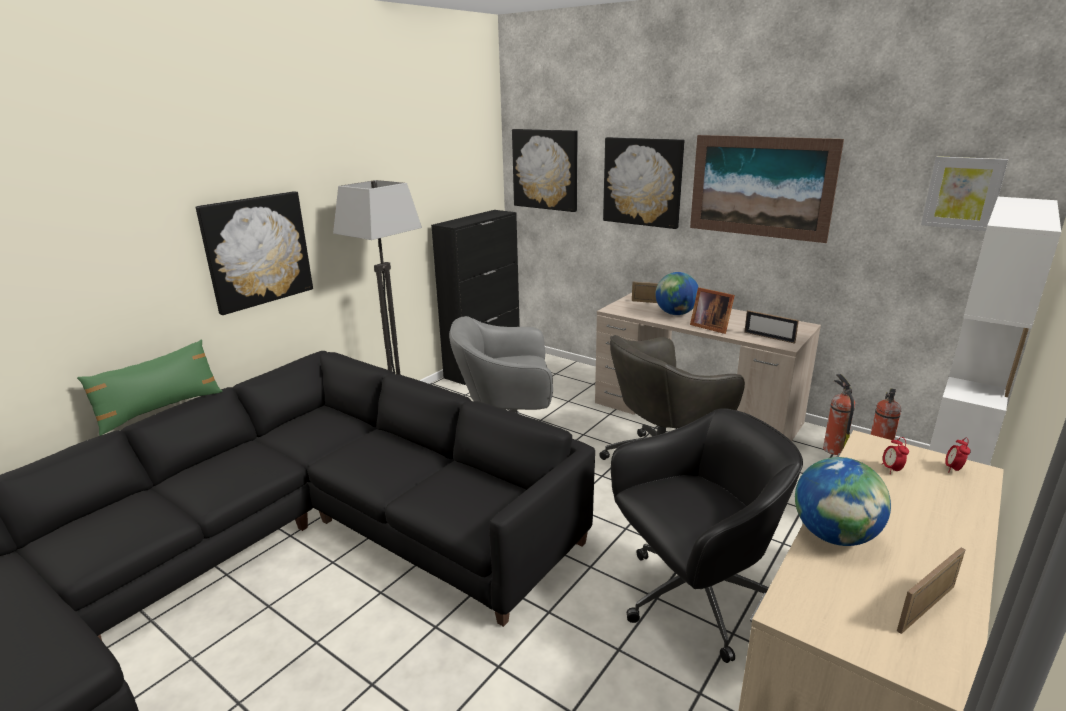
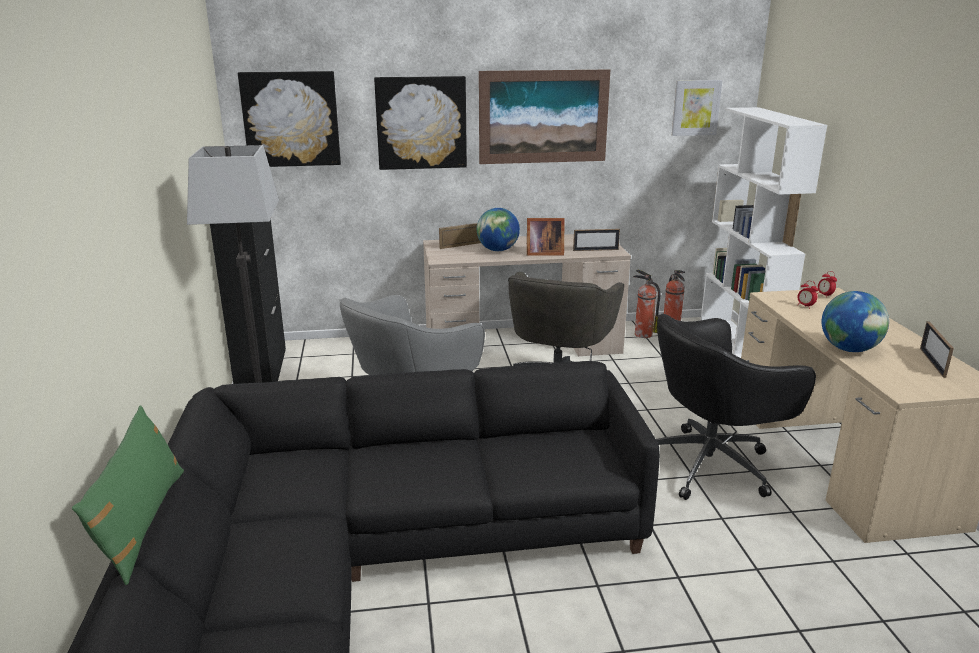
camera: 45 degrees left, 0 degrees up
(257, 250) = (128, 264): picture -> none
(693, 599) = (711, 464): black office chair -> black office chair turned 135 degrees counterclockwise

